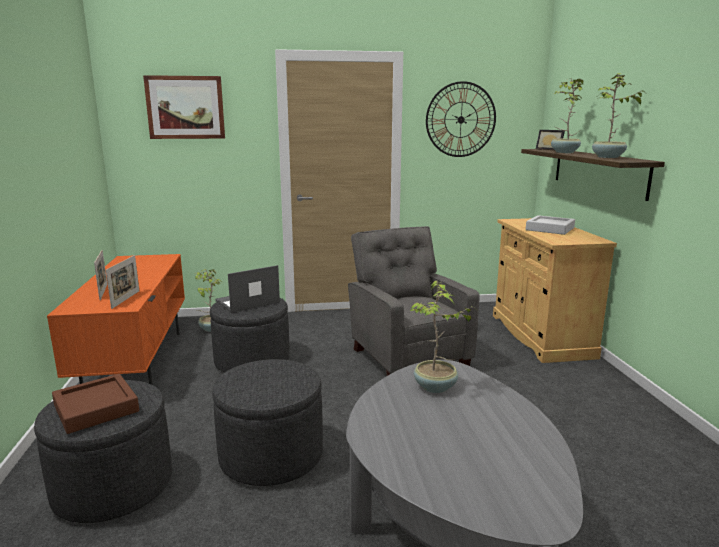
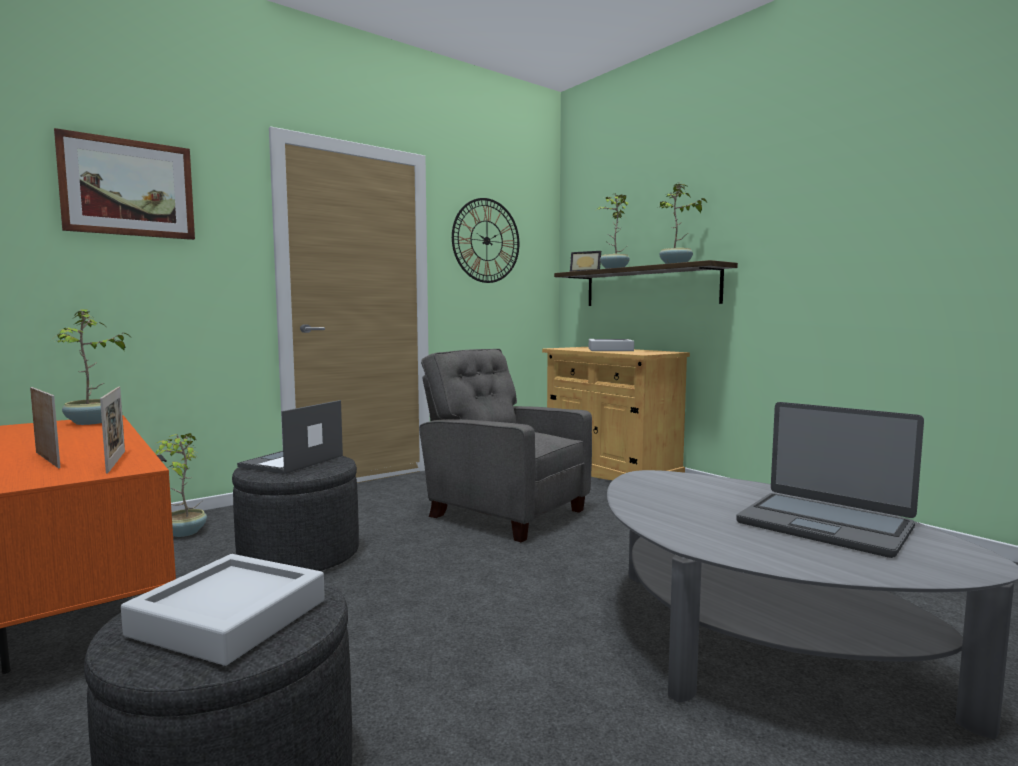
camera: 30 degrees left, 10 degrees down
(96, 408) = (229, 617): brown tray -> grey tray
(271, 455) = (465, 653): grey ottoman -> none
(435, 387) = (676, 491): potted plant -> potted plant (92, 422)
(490, 450) = (825, 524): none -> laptop

